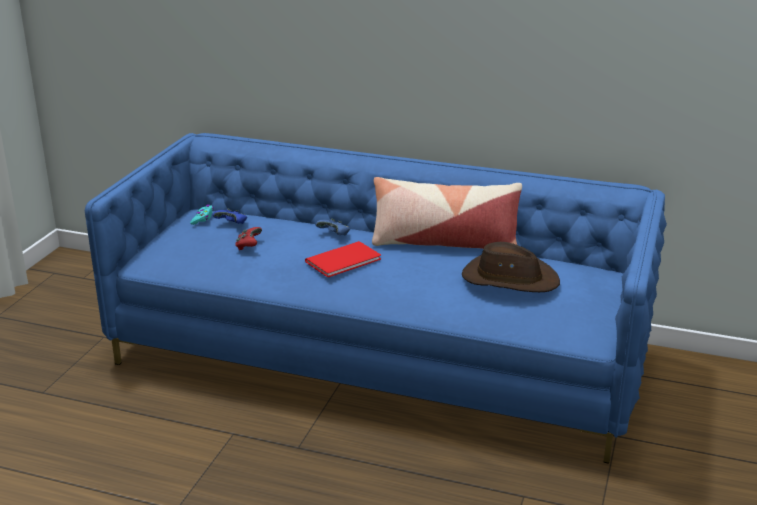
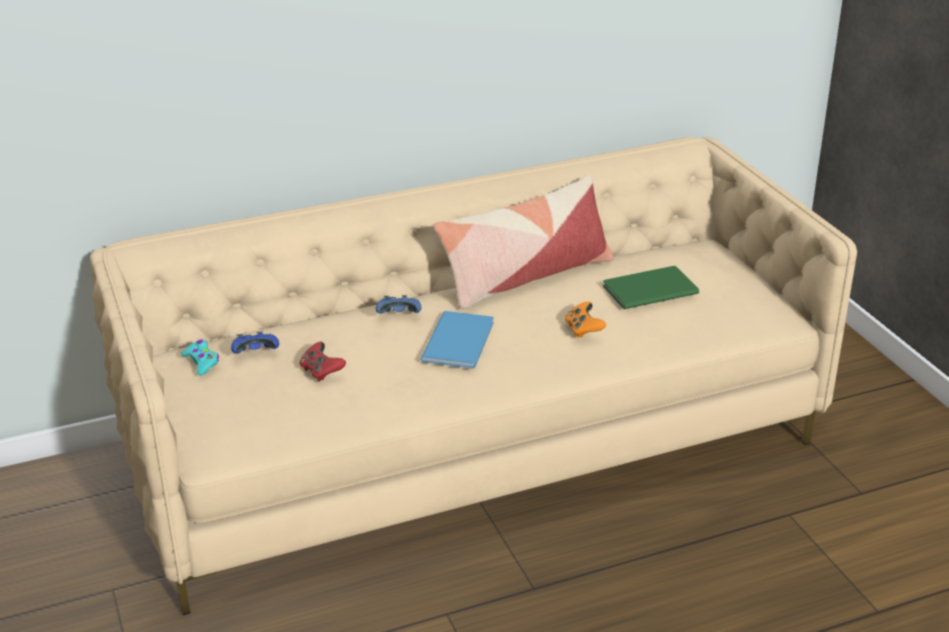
camera: 40 degrees left, 5 degrees up
(346, 260) = (461, 340): red book -> blue book
(379, 357) = (475, 445): blue sofa -> beige sofa
(429, 285) = (583, 330): none -> orange game controller
(509, 279) = (647, 289): brown hat -> green book

